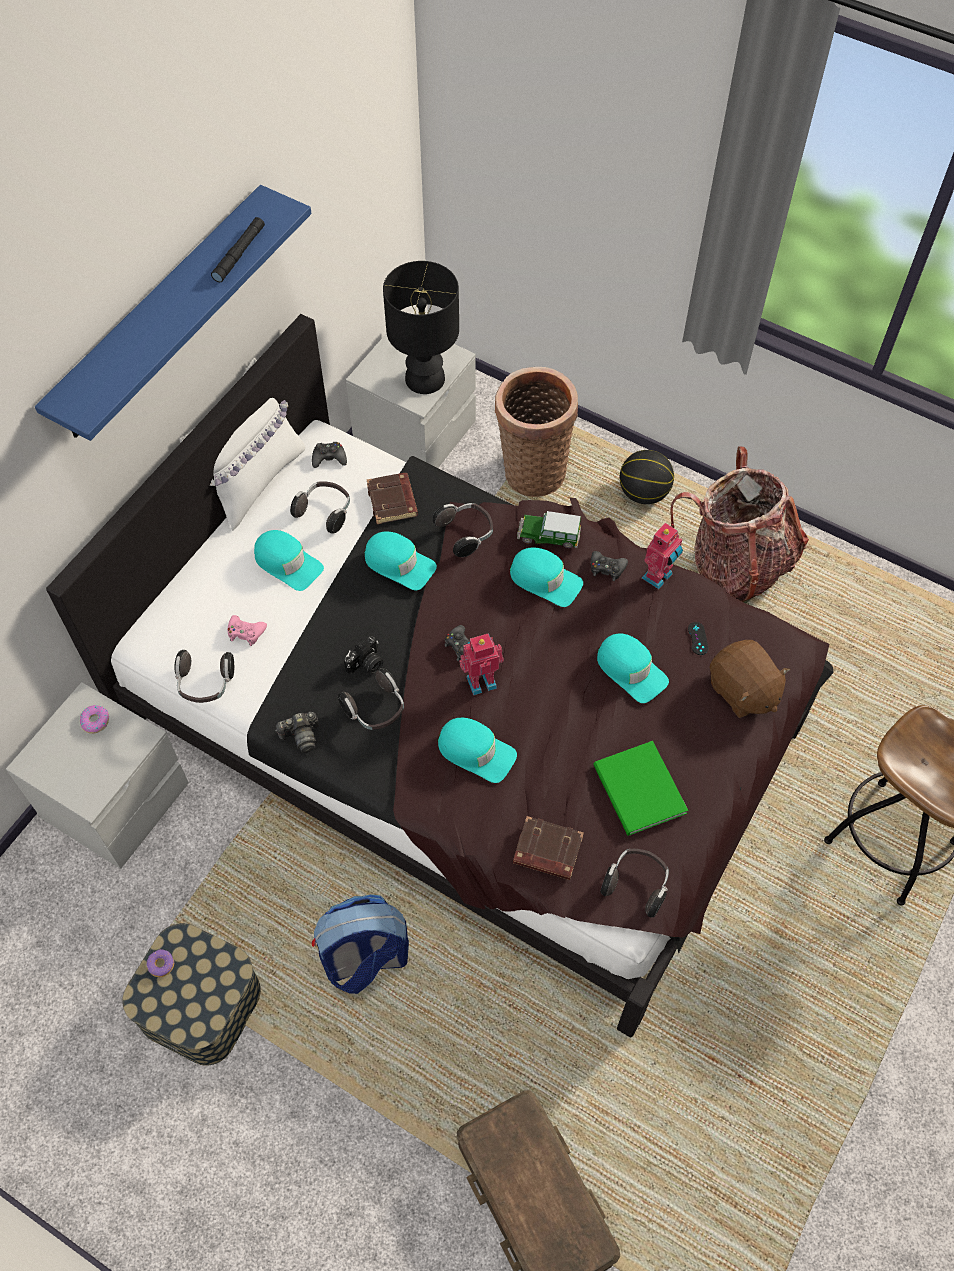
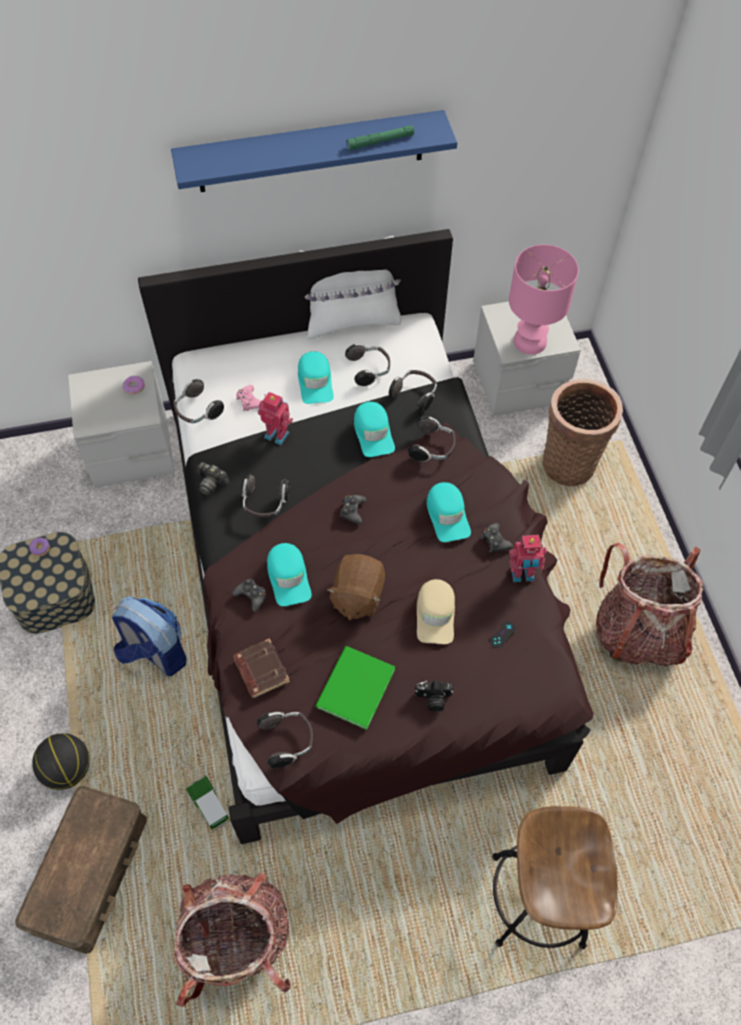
camera: 45 degrees right, 0 degrees up
(239, 254) = (380, 141): black flashlight -> green flashlight
(329, 458) = (408, 340): black game controller -> black game controller (251, 596)
(366, 664) = (291, 474): camera -> camera (433, 699)
(393, 501) = (415, 395): brown book -> headphones
(424, 378) = (530, 341): black table lamp -> pink table lamp
(480, 680) = (339, 539): toy robot -> toy robot (277, 434)
(548, 536) = (481, 490): toy car -> toy car (208, 804)
(630, 670) = (435, 614): turquoise cap -> beige cap
(643, 493) = (627, 535): basketball -> basketball (68, 769)
(717, 1115) = (237, 941): none -> backpack
(742, 691) = (493, 692): brown plush toy -> brown plush toy (357, 596)

